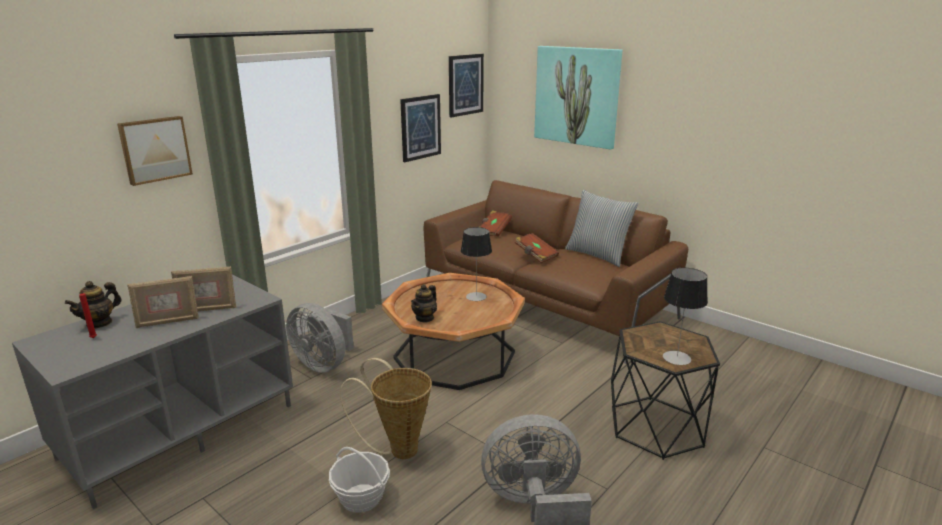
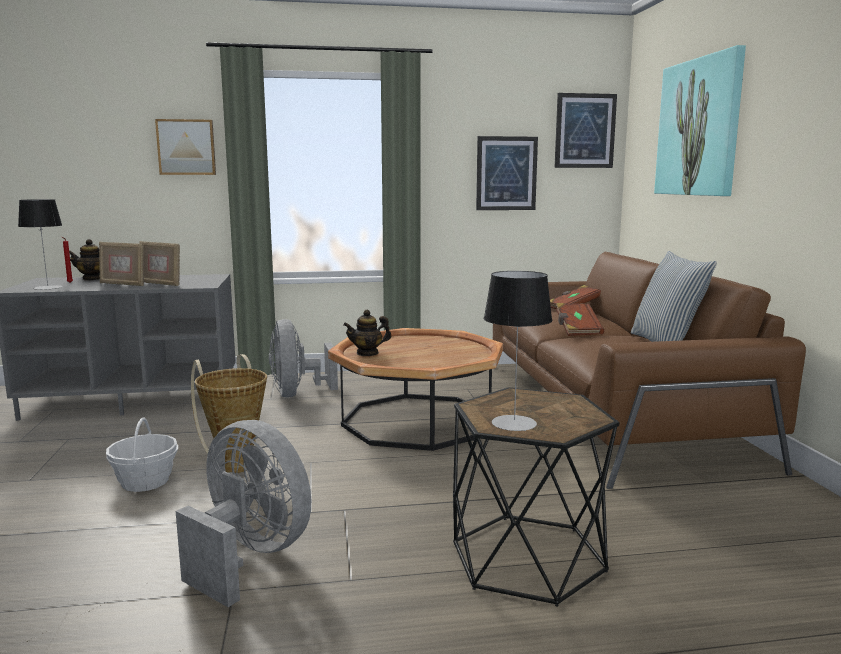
camera: 40 degrees right, 10 degrees down
(476, 296) = (452, 352): table lamp -> table lamp (48, 287)

